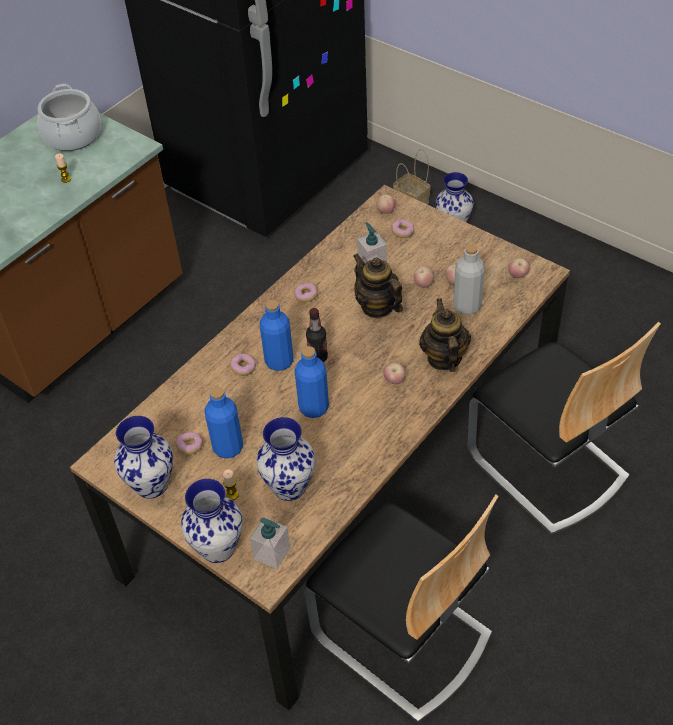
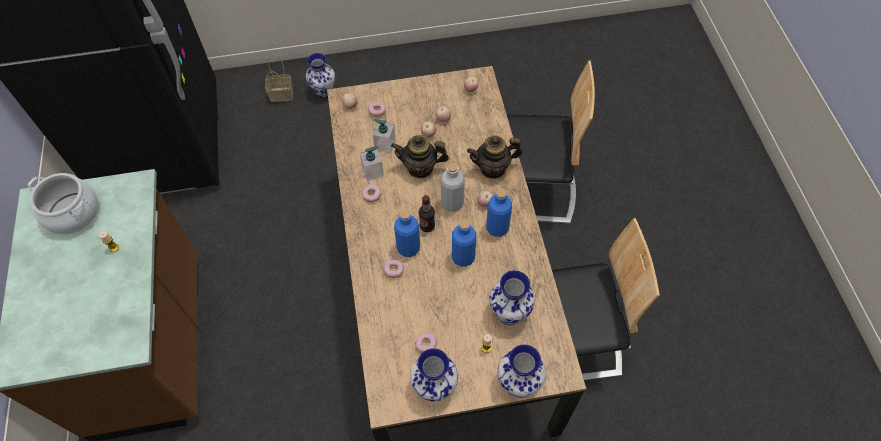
camera: 50 degrees left, 10 degrees up
(228, 447) = (447, 324): blue bottle -> blue bottle (497, 228)
(272, 553) = (549, 358): soap dispenser -> soap dispenser (373, 172)
(443, 358) = (493, 168): teapot -> teapot turned 45 degrees counterclockwise
(467, 306) = (467, 128): grey bottle -> grey bottle (452, 203)

